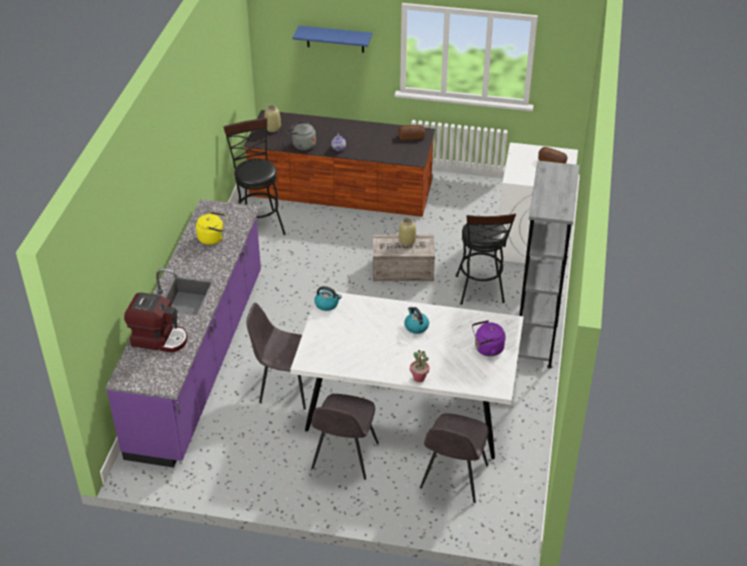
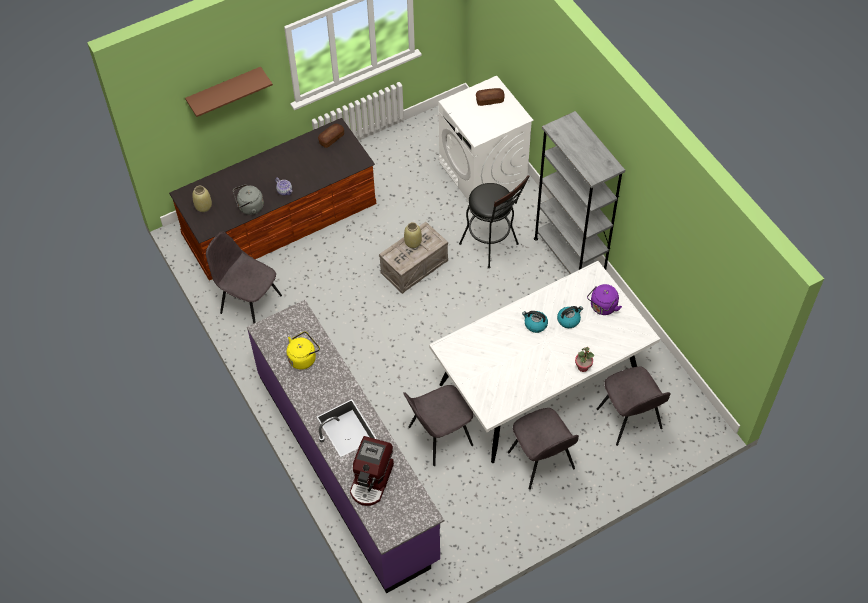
camera: 40 degrees left, 15 degrees up
(159, 339) = (372, 481): coffee machine -> coffee machine turned 135 degrees clockwise
(258, 224) = (249, 303): black stool -> grey chair
(327, 304) = (451, 352): kettle -> kettle (568, 320)
(335, 39) = (224, 90): blue shelf -> brown shelf

